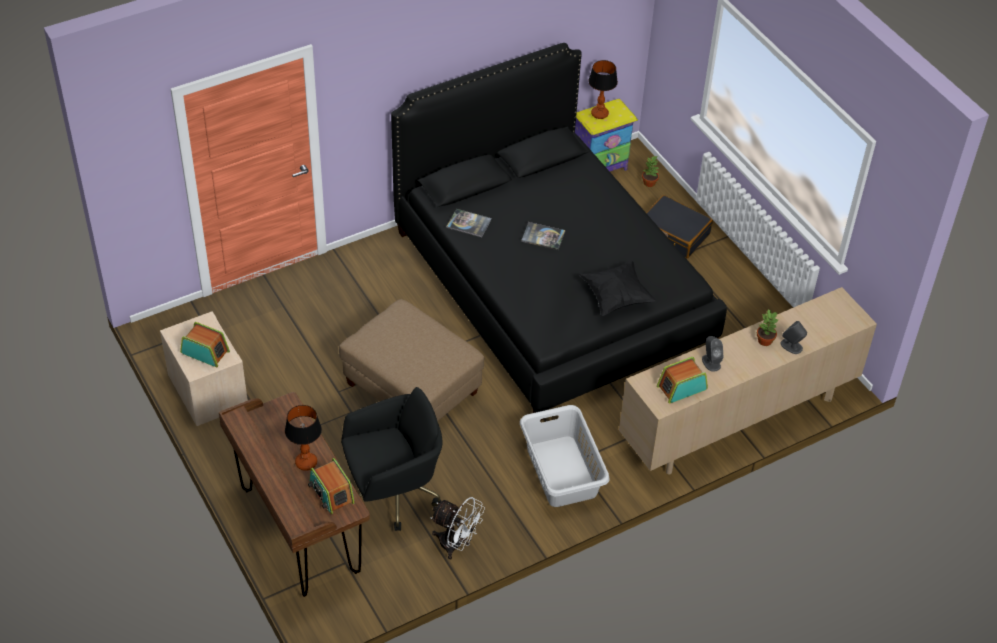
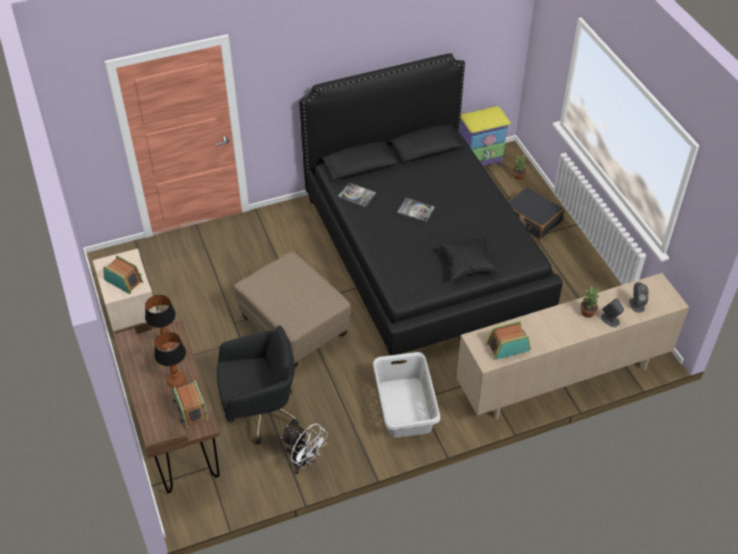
camera: 10 degrees right, 0 degrees up
(599, 114) = (480, 117): table lamp -> table lamp (166, 344)
(711, 362) = (537, 327): grey speaker -> grey speaker (636, 304)

